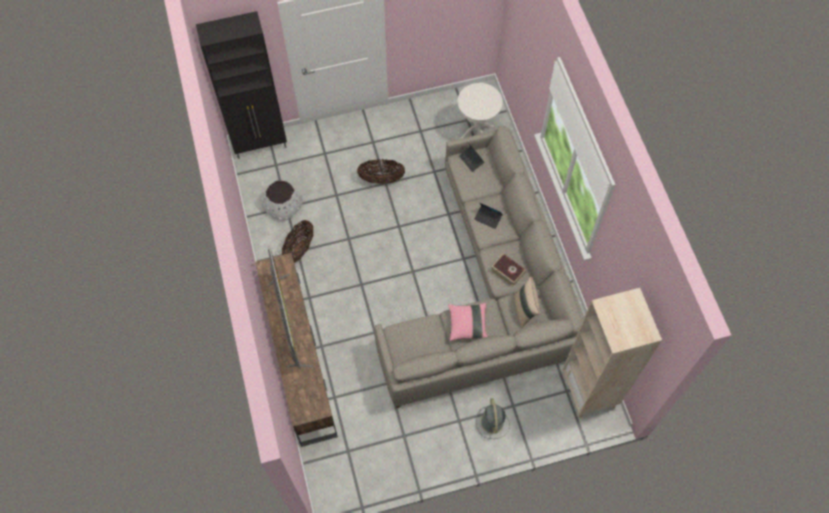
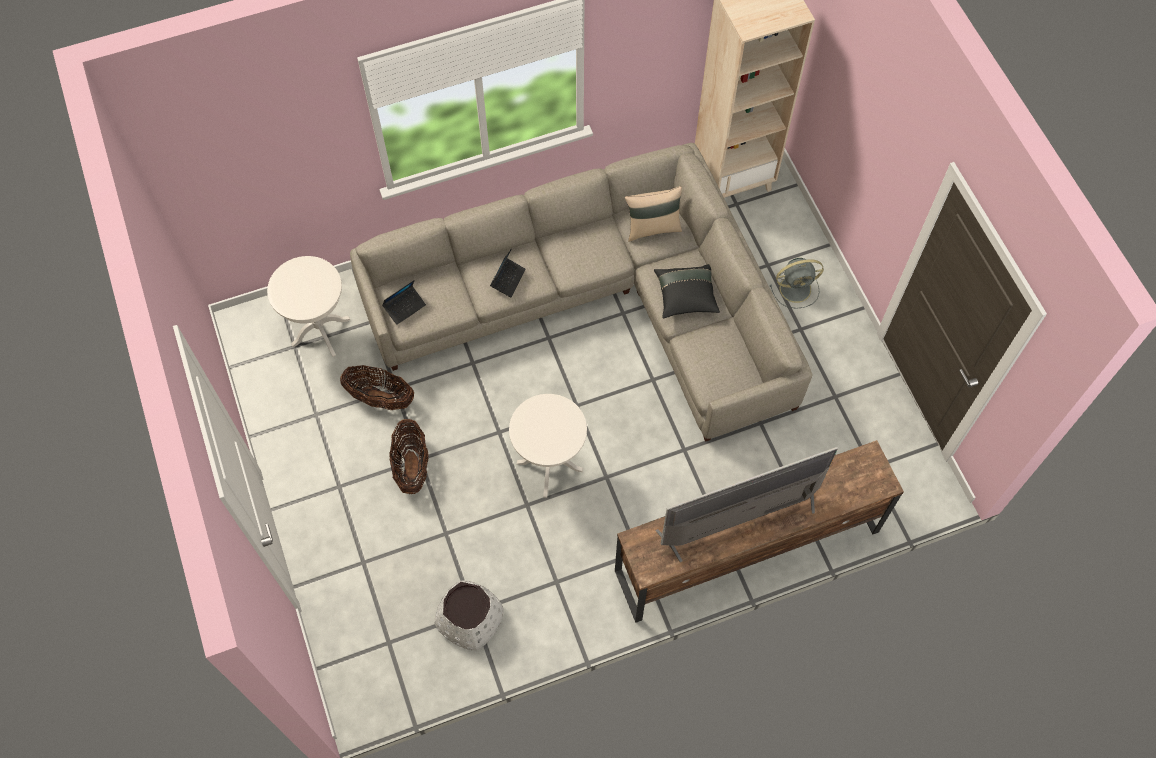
camera: 95 degrees left, 0 degrees up
(261, 145) = (346, 675): black cabinet -> none
(299, 249) = (552, 579): basket -> basket (380, 398)
(372, 252) = (549, 466): none -> white side table
(467, 325) = (686, 296): pink pillow -> black pillow
(507, 271) = (595, 250): book -> none

